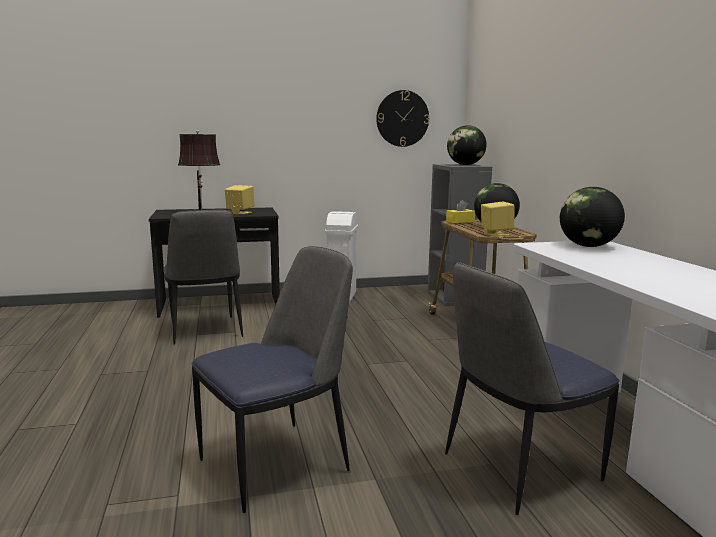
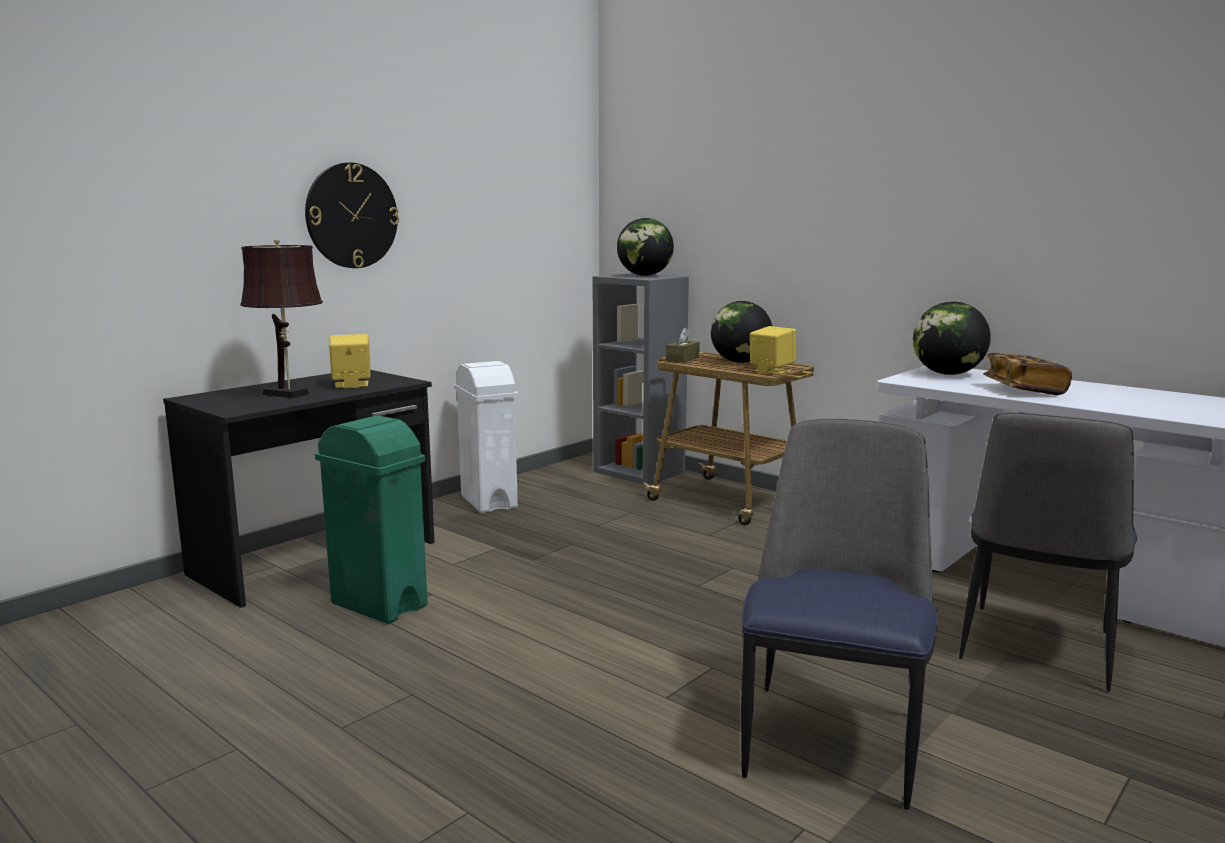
camera: 35 degrees left, 0 degrees up
(205, 331) = (379, 605): chair -> green trash can
(402, 118) = (530, 207): wall clock -> wall clock (351, 216)
(460, 221) = (682, 359): yellow tissue box -> brown tissue box
(609, 262) = (1024, 390): none -> book

